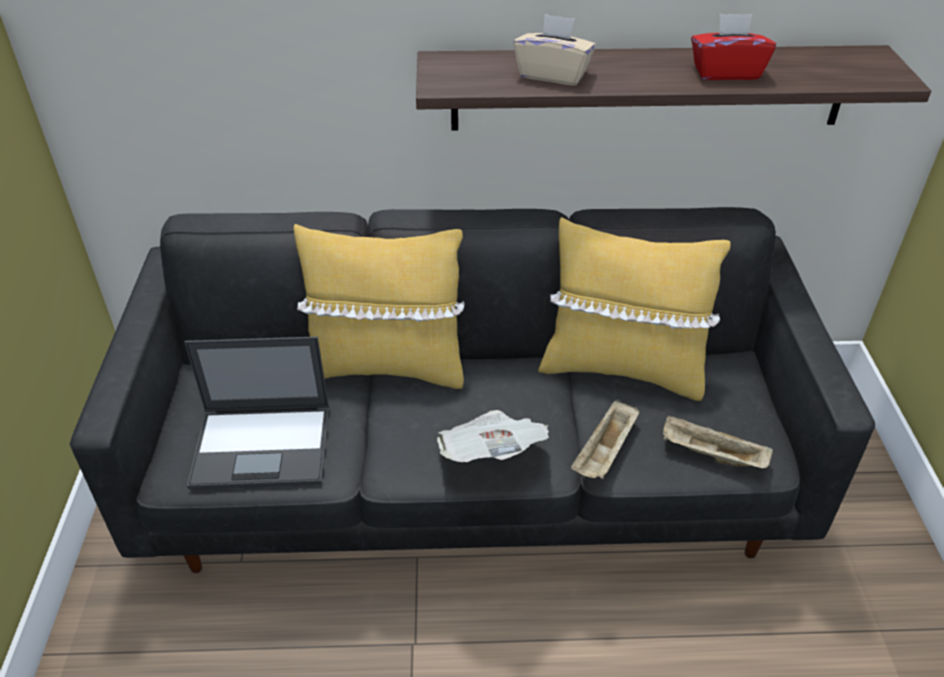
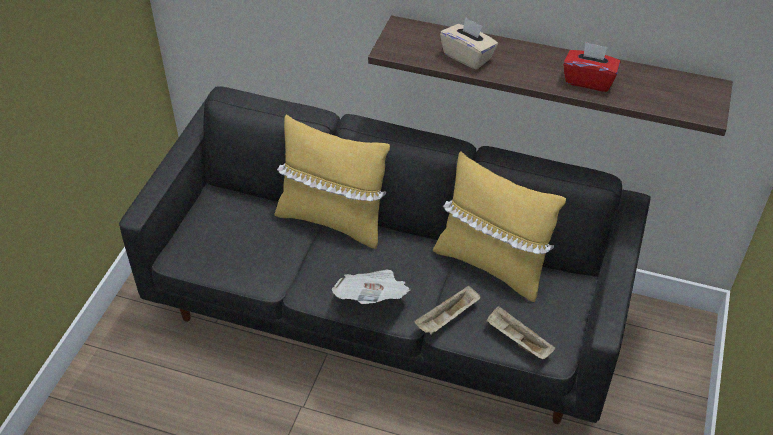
camera: 20 degrees right, 5 degrees up
(264, 446) = (235, 253): laptop -> none

